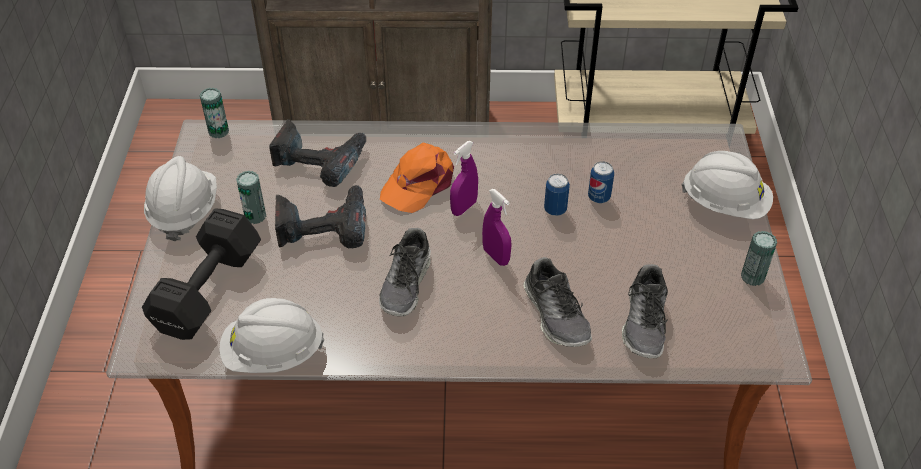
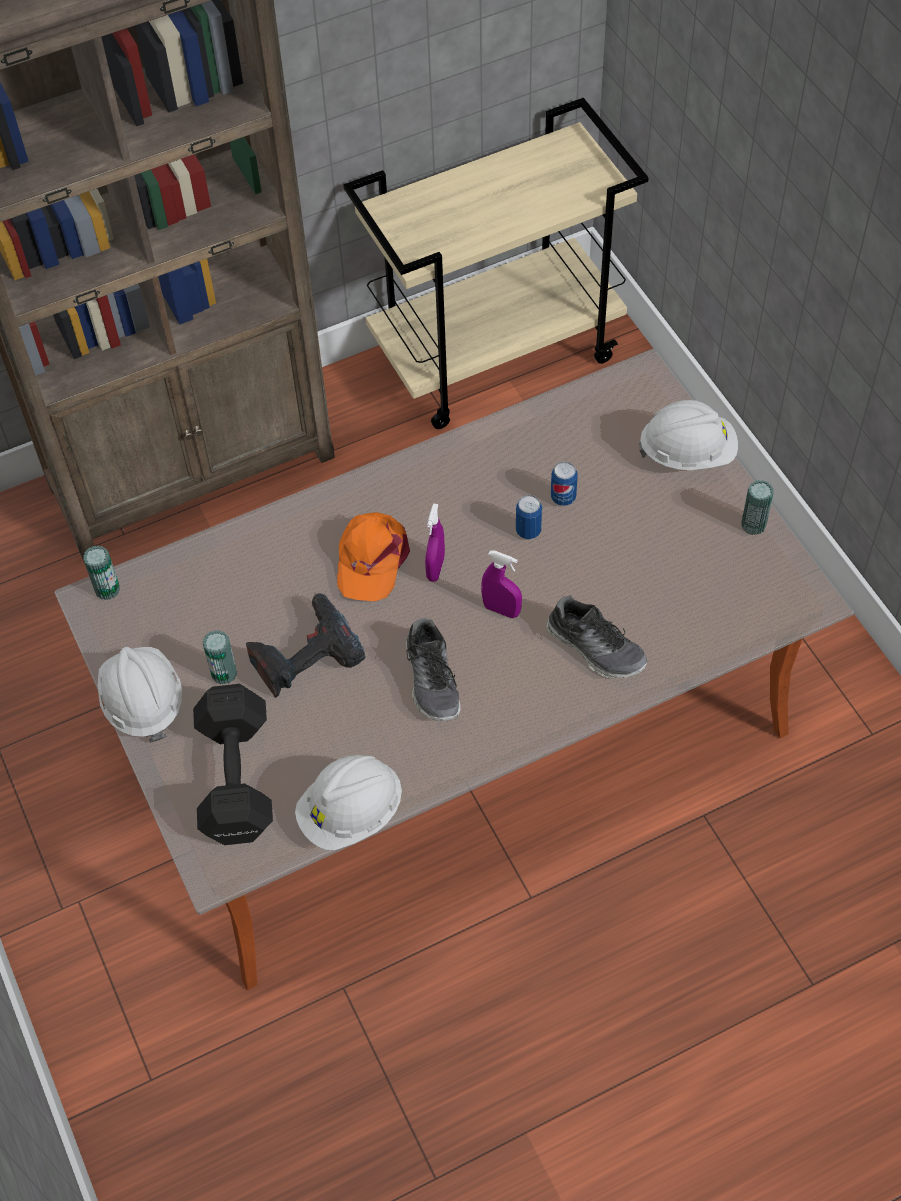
camera: 25 degrees left, 10 degrees up
(320, 160) = (247, 577): power drill -> none
(645, 323) = (682, 619): shoe -> none

